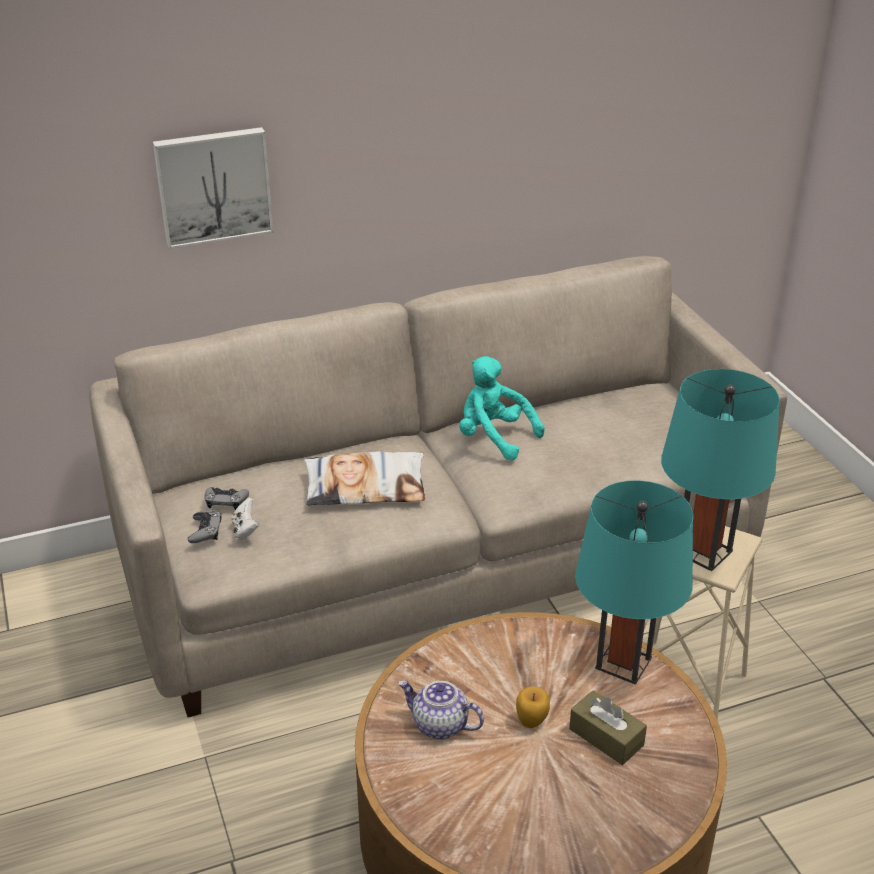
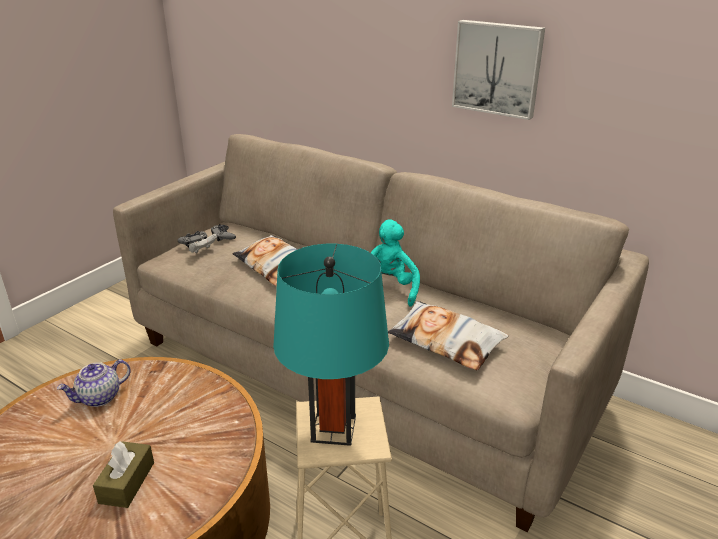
camera: 55 degrees right, 5 degrees down
(213, 186) = (318, 48): picture -> picture (498, 68)
(439, 725) = (99, 398): teapot -> teapot turned 120 degrees counterclockwise
(531, 722) = (124, 437): apple -> none
(617, 444) = (446, 341): none -> pillow
(623, 663) = (220, 460): turquoise table lamp -> none

